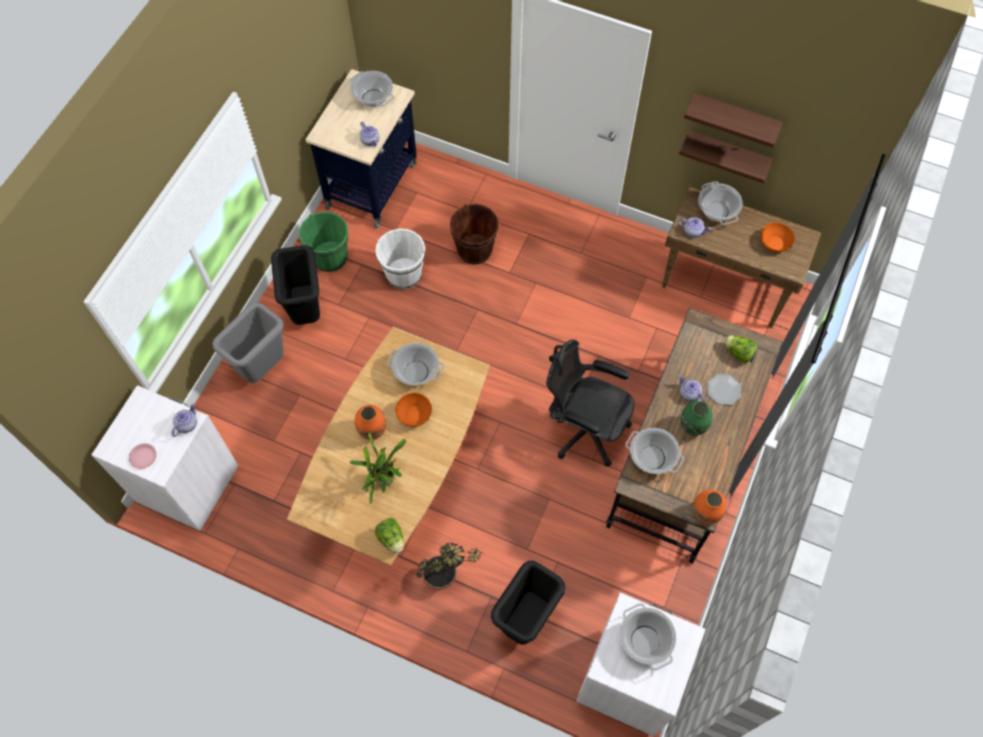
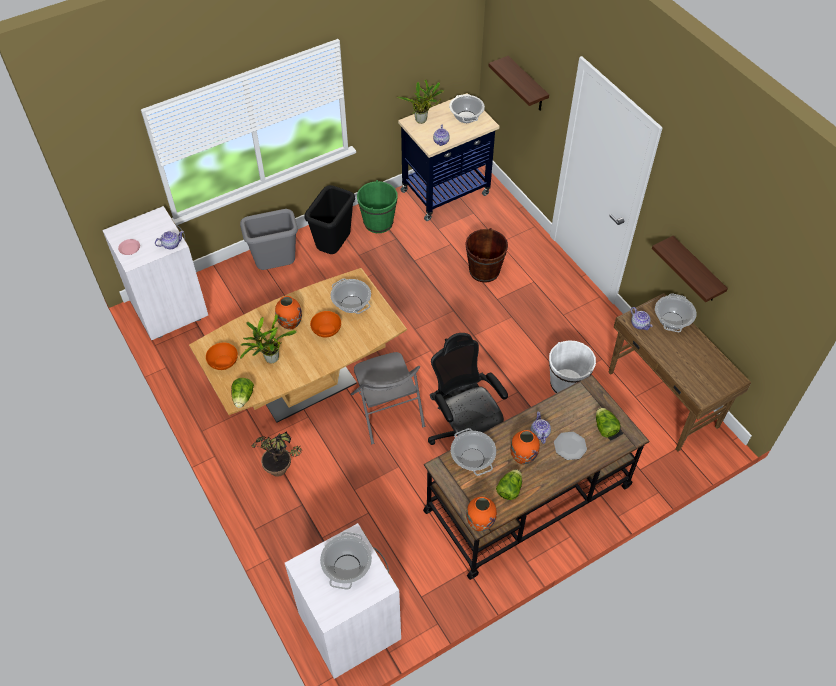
camera: 35 degrees right, 10 degrees down
(331, 125) = (422, 120): none -> potted plant
(404, 274) = (420, 260): white bucket -> white bucket (566, 384)
(495, 451) = (387, 410): none -> grey chair
(526, 620) = (312, 536): black trash can -> none
(692, 426) = (523, 456): green vase -> orange vase
(705, 465) = (509, 489): none -> lettuce
(735, 118) = (706, 235): shelf -> shelf (527, 85)
(774, 243) = (702, 368): orange bowl -> orange bowl (223, 362)

